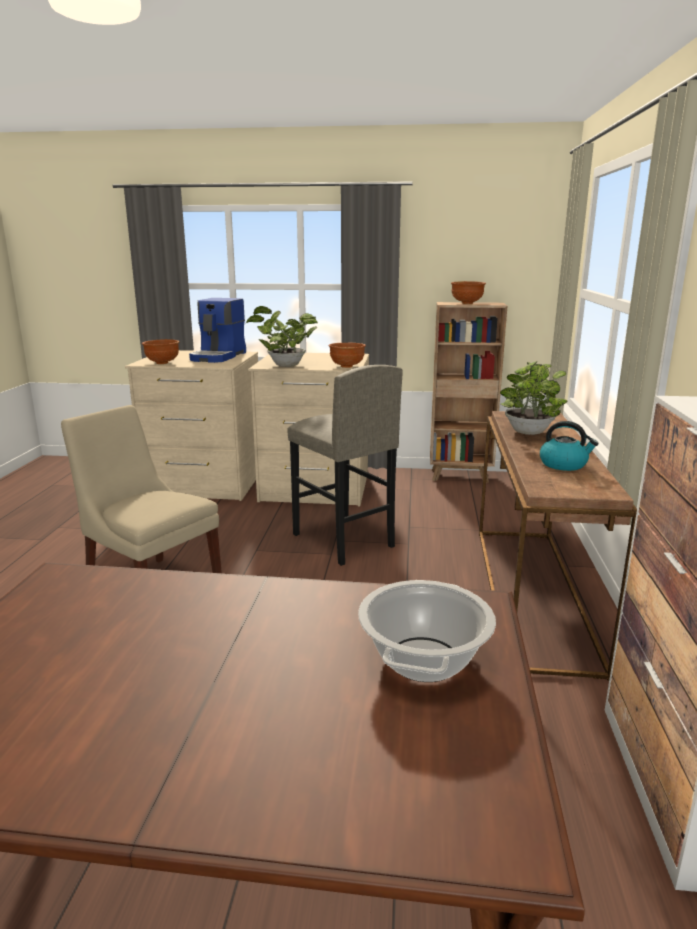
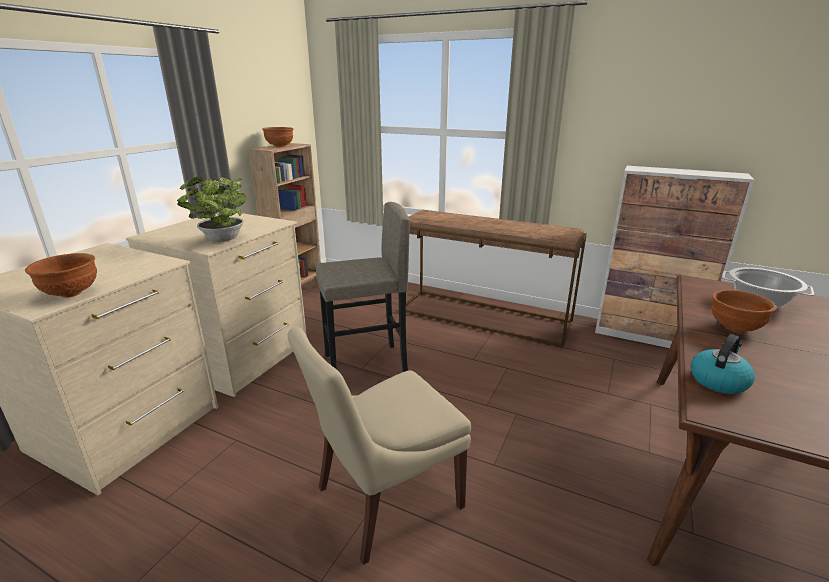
camera: 70 degrees left, 5 degrees up
(219, 356) = (98, 261): coffee machine -> none
(347, 366) = (271, 222): brown bowl -> brown bowl (734, 327)
(528, 433) = (461, 222): potted plant -> none
(564, 464) = (526, 228): kettle -> kettle (718, 380)

